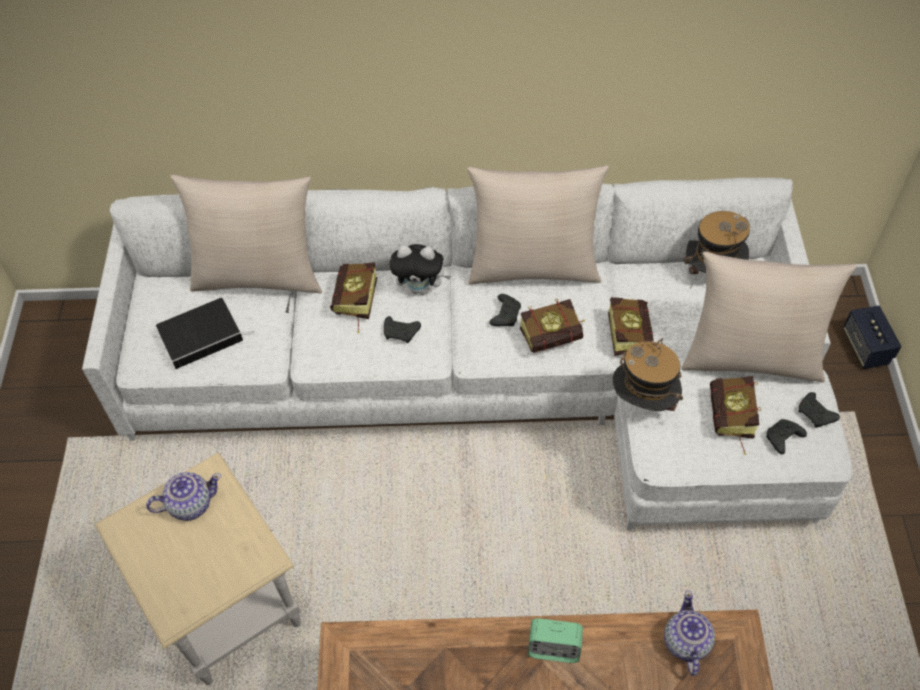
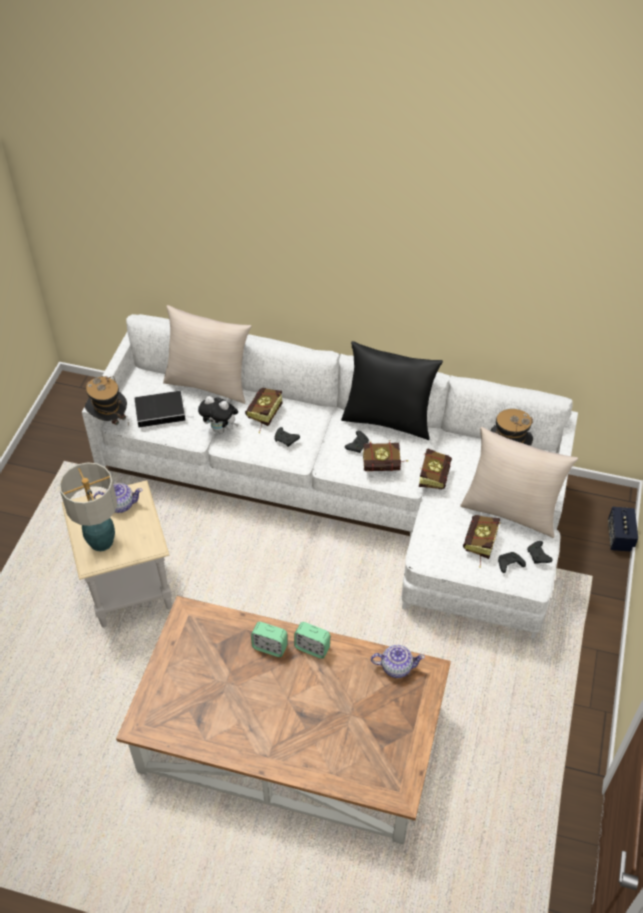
camera: 15 degrees right, 5 degrees down
(181, 574) = (102, 542): none -> table lamp
(421, 288) = (309, 416): plush toy -> plush toy (221, 429)
(491, 666) = (270, 647): none -> alarm clock
(533, 267) = (388, 420): beige pillow -> black pillow
(643, 403) = (426, 520): hat -> hat (109, 420)
(685, 642) = (396, 667): teapot -> teapot turned 75 degrees clockwise

